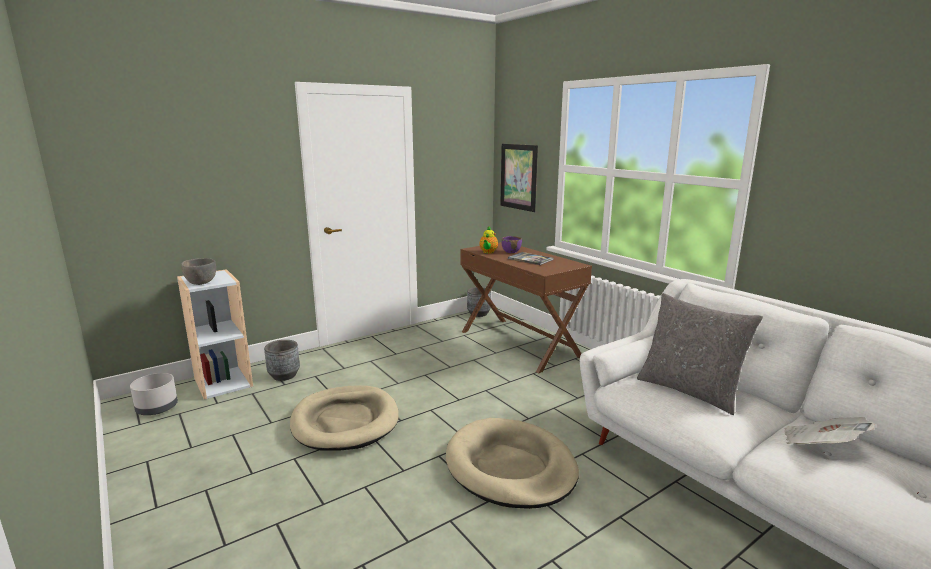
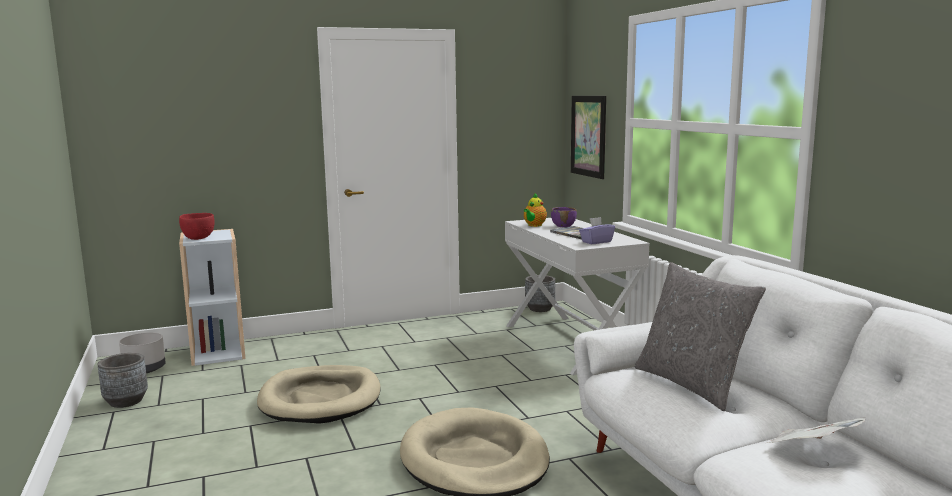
camera: 15 degrees right, 5 degrees down
(201, 282) = (198, 238): grey bowl -> red bowl
(284, 375) = (282, 352): grey planter -> grey planter (126, 401)
(519, 343) = (570, 343): brown console table -> white console table
(552, 267) = (596, 242): none -> purple tissue box

